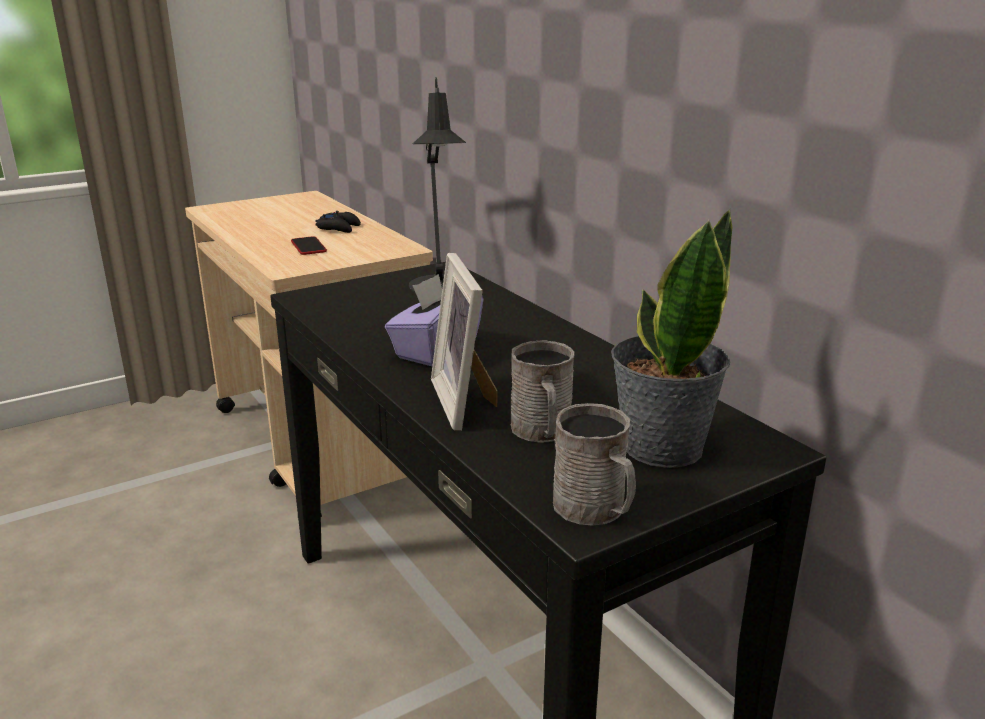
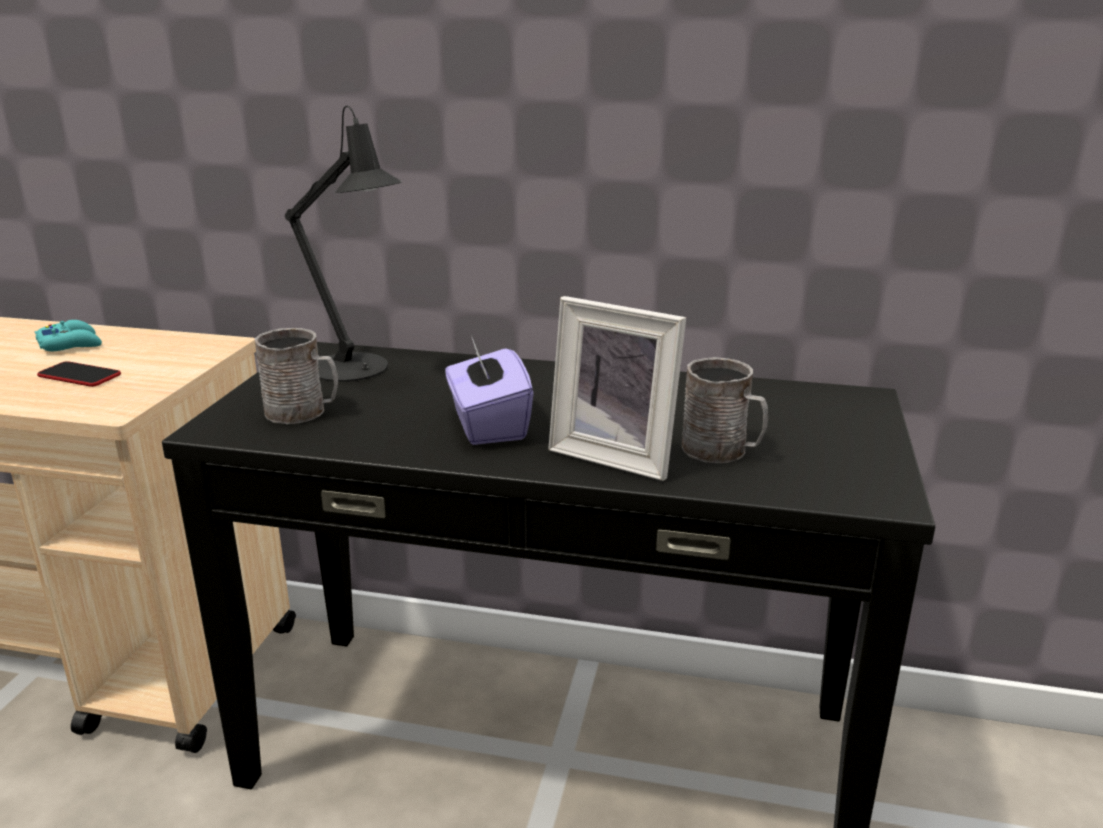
camera: 45 degrees left, 0 degrees up
(339, 228) = (70, 344): black game controller -> turquoise game controller
(595, 510) = (873, 486): grey mug -> grey mug (303, 412)
(660, 446) = (811, 425): potted plant -> none

